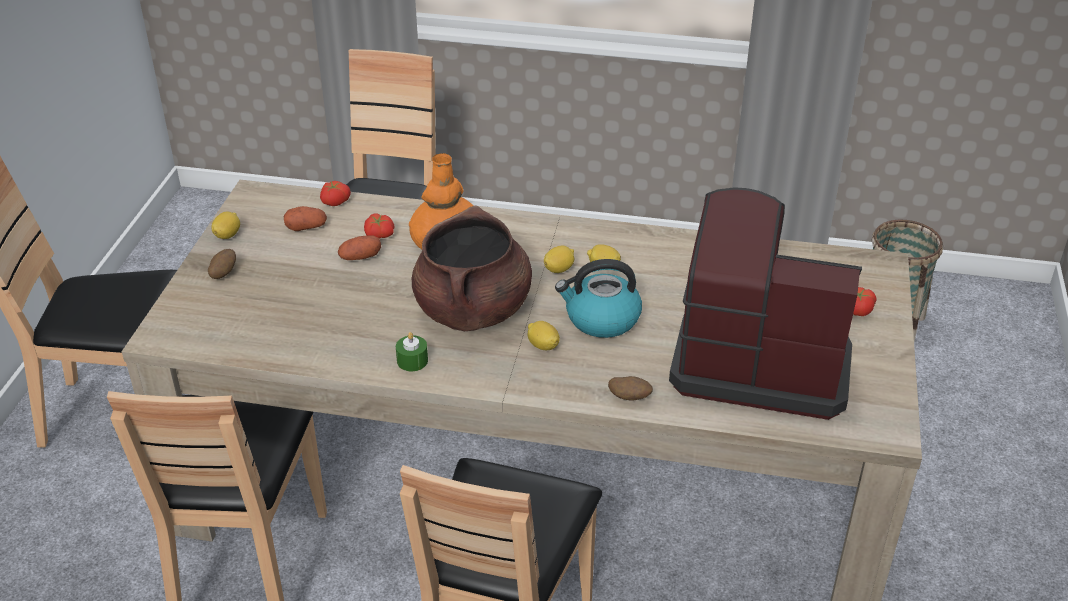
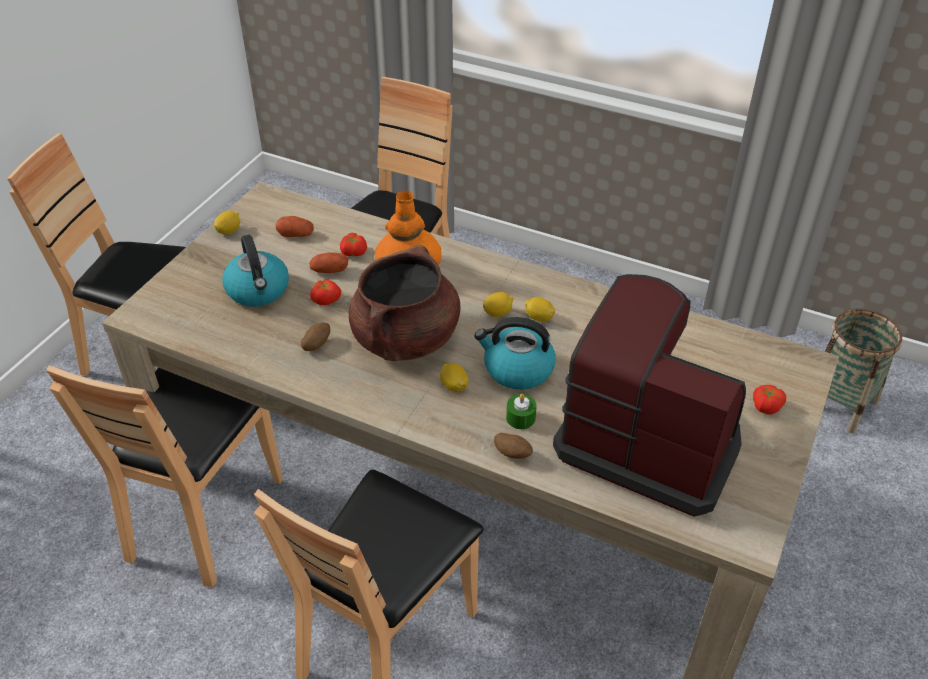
camera: 15 degrees right, 5 degrees up
(223, 273) = (211, 266): potato -> potato (316, 345)
(289, 289) = (258, 290): none -> kettle
(334, 201) = (329, 214): tomato -> tomato (326, 299)
(412, 361) = (334, 378): green candle -> green candle (520, 418)

